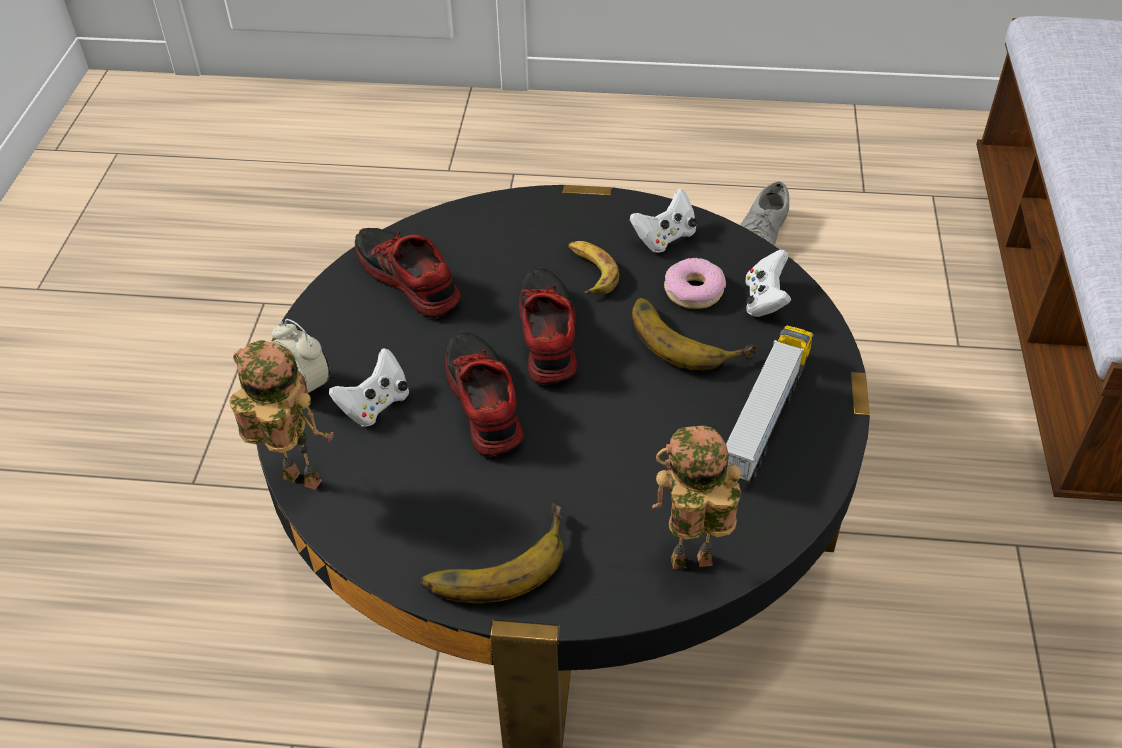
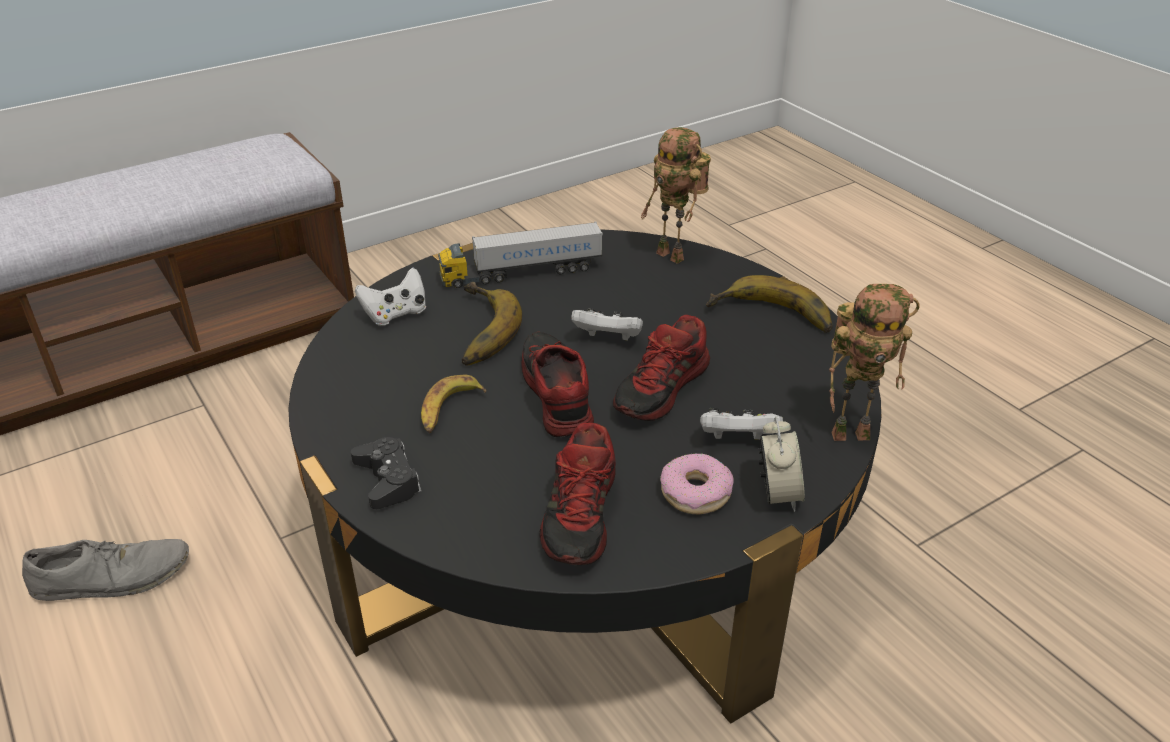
camera: 130 degrees left, 10 degrees down
(297, 482) = (852, 433): toy robot -> toy robot turned 75 degrees counterclockwise
(545, 214) = (387, 480): none -> black game controller
(546, 336) = (555, 395): shoe -> shoe turned 120 degrees clockwise
(665, 238) = (358, 391): white game controller -> white game controller (608, 339)
(693, 291) = (418, 349): donut -> donut (695, 492)

